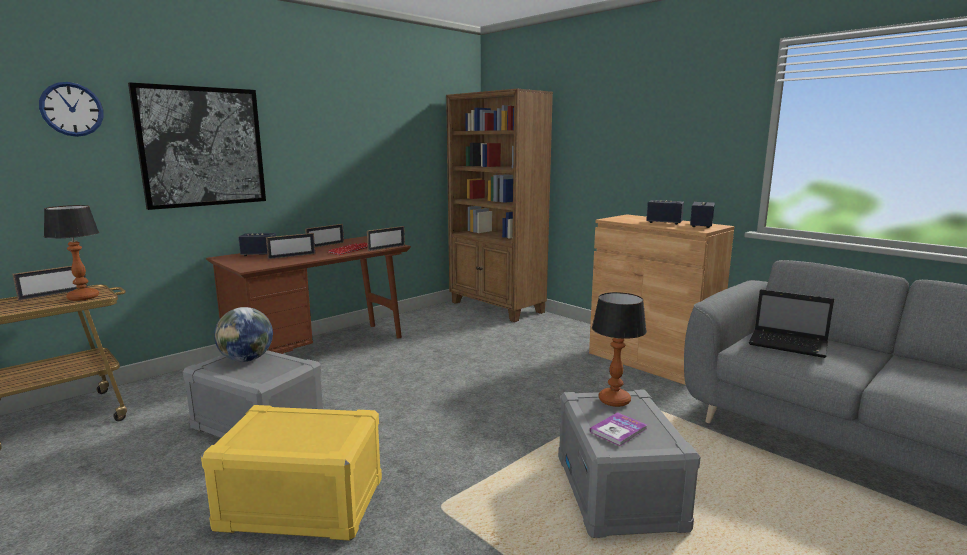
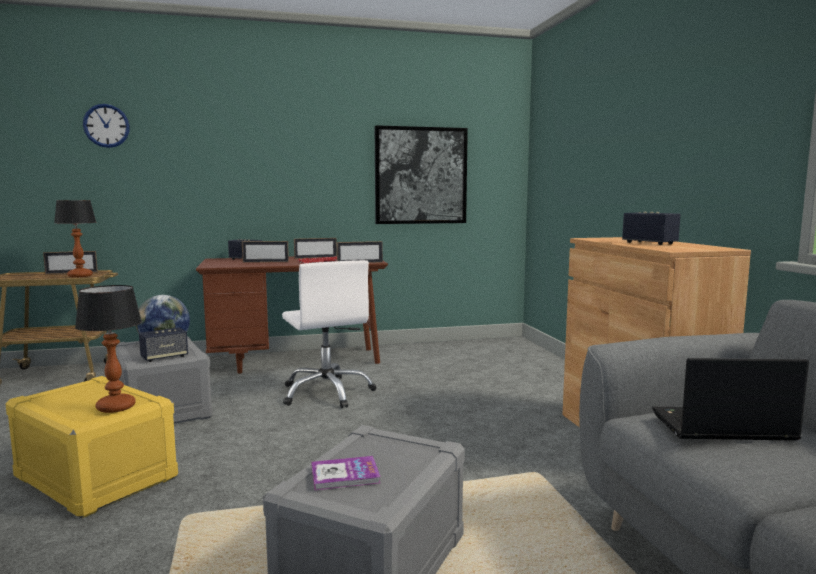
camera: 30 degrees right, 5 degrees down
(202, 147) = (209, 158): picture -> picture (421, 175)
(395, 373) = (327, 392): none -> white office chair
(496, 307) = (519, 352): brown bookcase -> none
(614, 400) = (403, 445): table lamp -> table lamp (117, 407)
(701, 225) = (694, 247): speaker -> speaker (164, 357)
(789, 345) = (719, 427): laptop -> laptop turned 120 degrees clockwise

